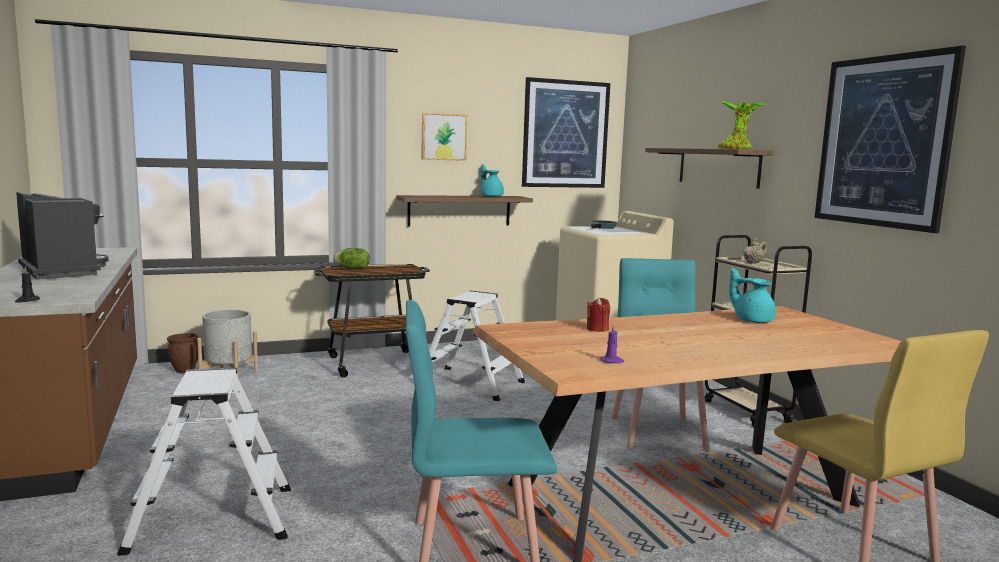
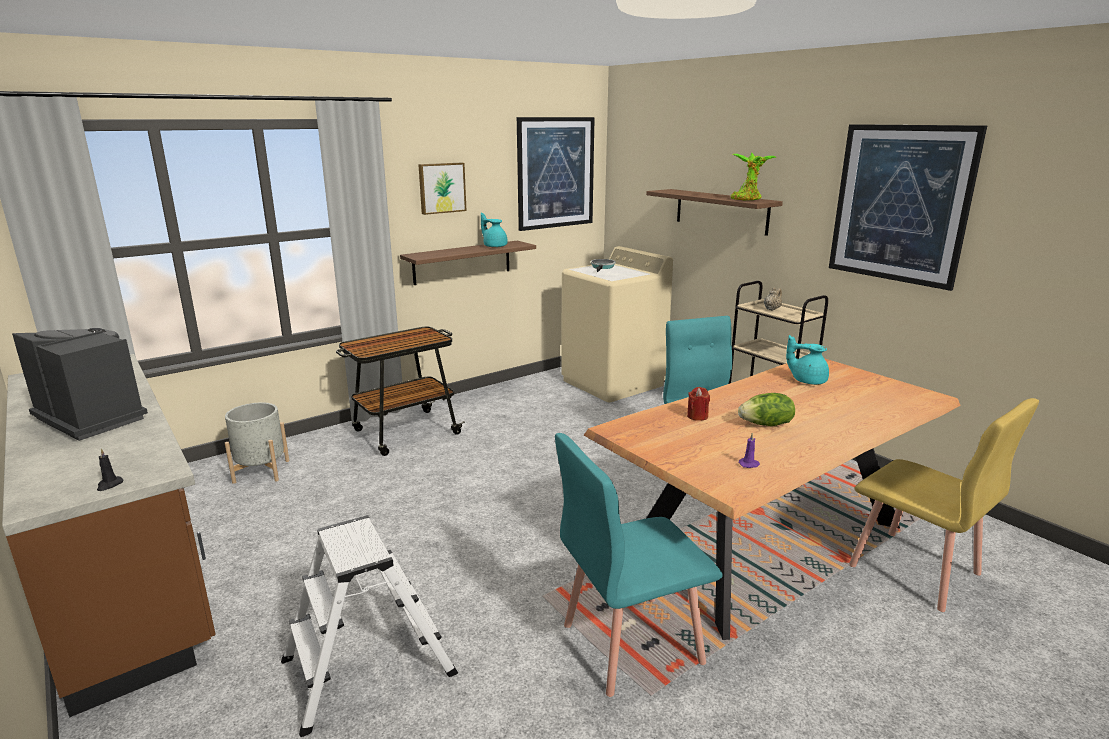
camera: 15 degrees left, 10 degrees up
(184, 370) = (207, 473): brown planter -> none
(352, 269) = (374, 343): lettuce -> lettuce (766, 424)
(470, 383) = (513, 443): white step ladder -> none

